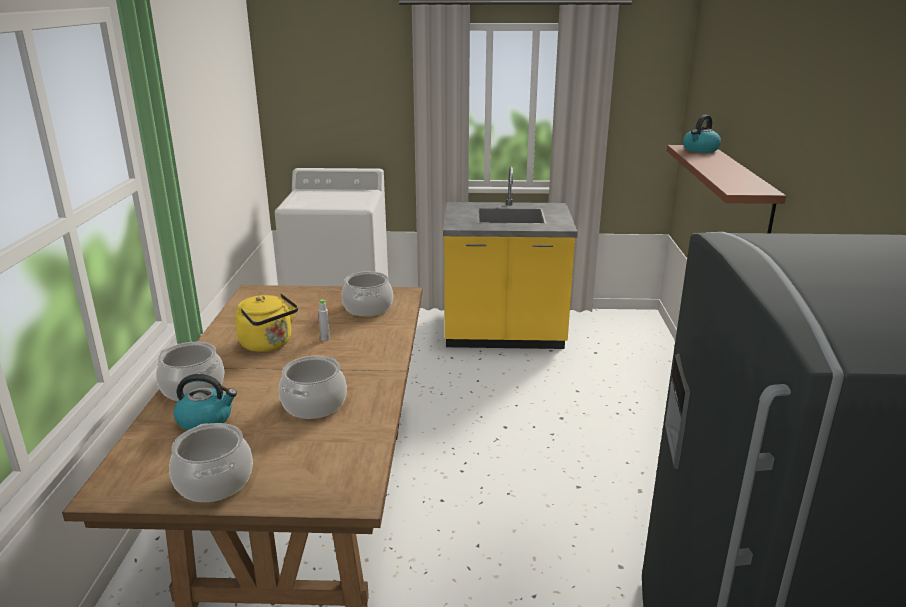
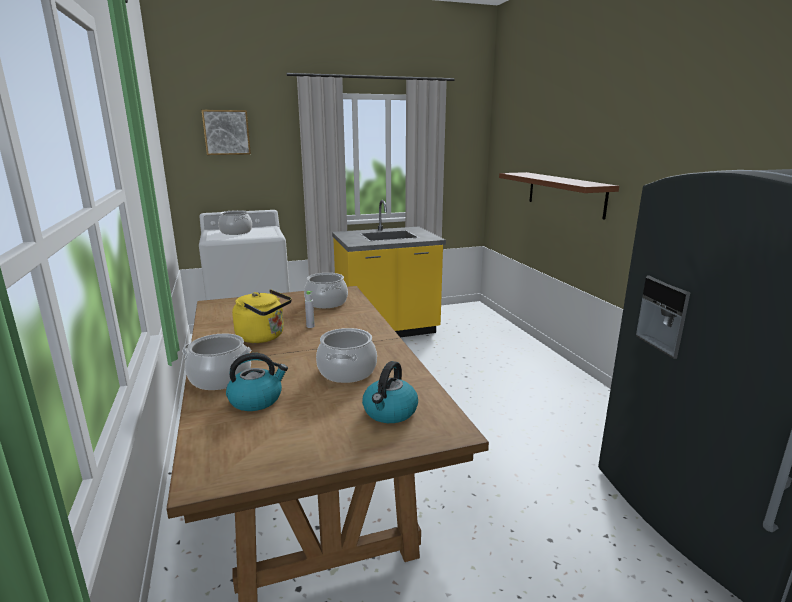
camera: 20 degrees left, 5 degrees down
(213, 482) = (311, 446): cooking pot -> cooking pot (235, 232)
(328, 73) = (226, 132): none -> picture
(700, 150) = (525, 173): kettle -> kettle (390, 412)

